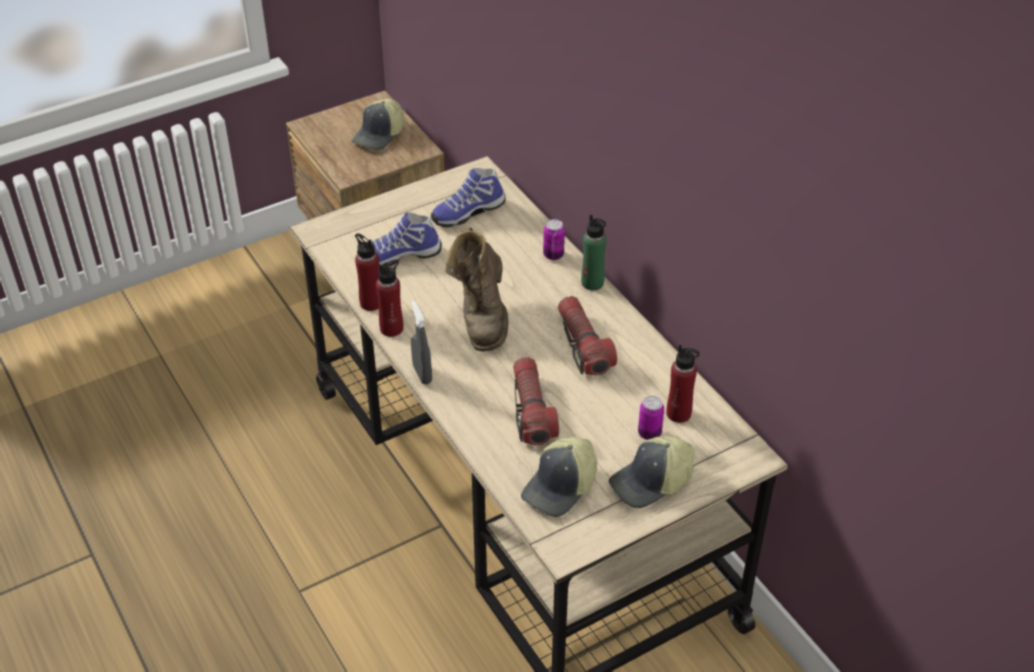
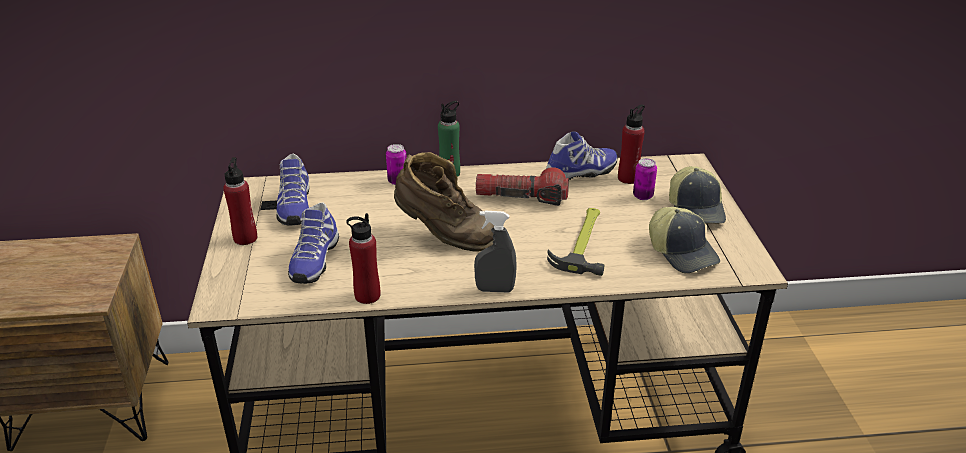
camera: 65 degrees left, 10 degrees down
(380, 135) = (59, 262): cap -> none
(391, 328) = (416, 292): red bottle -> red bottle (245, 238)
(532, 411) = (583, 242): flashlight -> hammer
(663, 375) = (582, 173): none -> shoe

